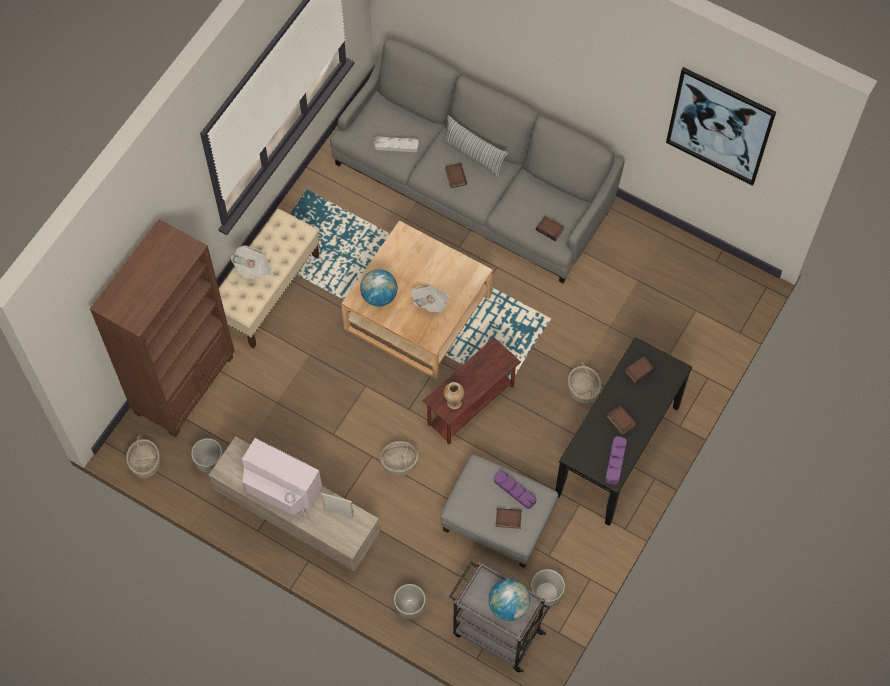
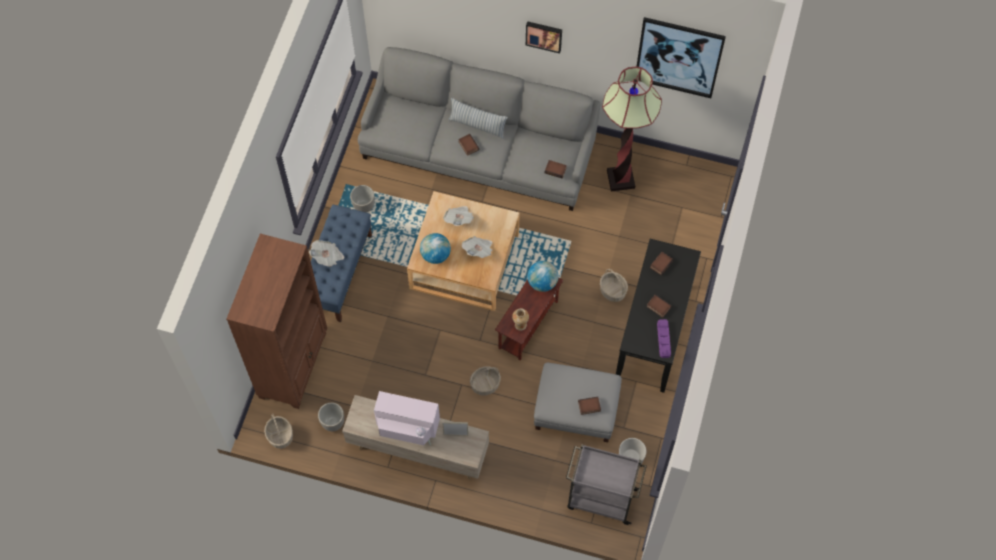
camera: 15 degrees left, 0 degrees up
(268, 291) = (339, 273): beige bench -> blue bench
(396, 146) = (413, 132): grey tray -> none
(409, 608) = (527, 497): planter -> planter (363, 206)
(419, 260) = (459, 219): none -> newspaper
(508, 605) = (614, 473): globe -> globe (542, 282)
(514, 490) = (587, 382): purple tray -> none
(567, 64) = (544, 35): none -> picture
(631, 259) = (620, 179): none -> floor lamp

